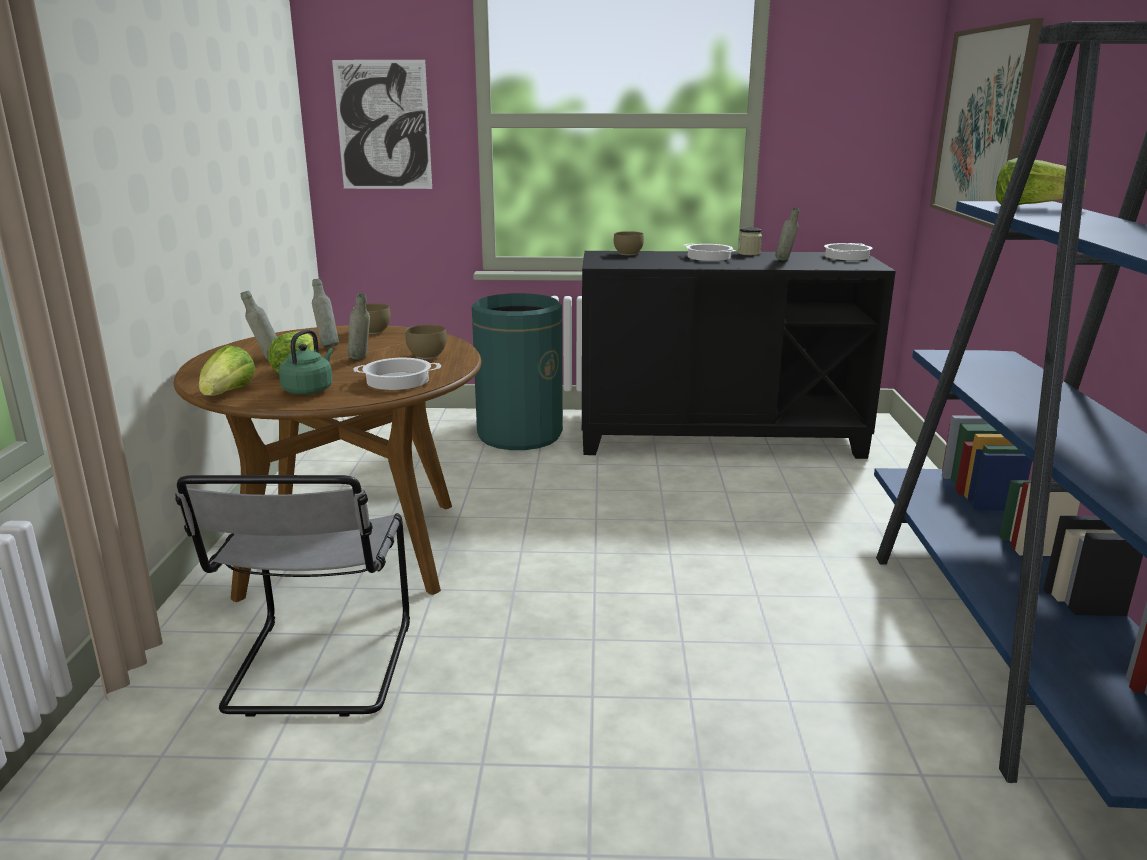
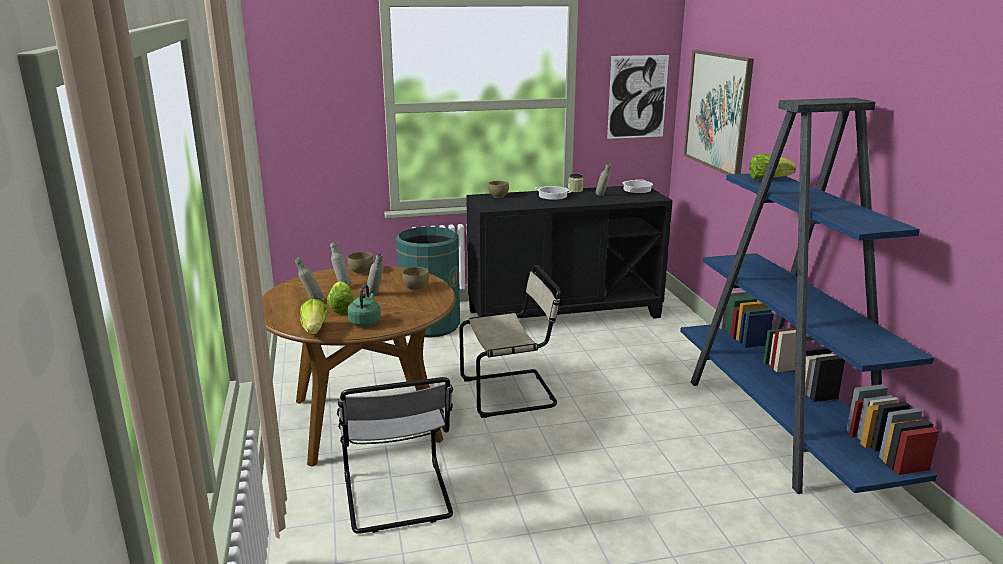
camera: 15 degrees left, 0 degrees up
(383, 125) = (316, 114): picture -> picture (637, 97)
(397, 381) = (415, 309): cooking pot -> none
(581, 538) = (512, 393): none -> beige chair

